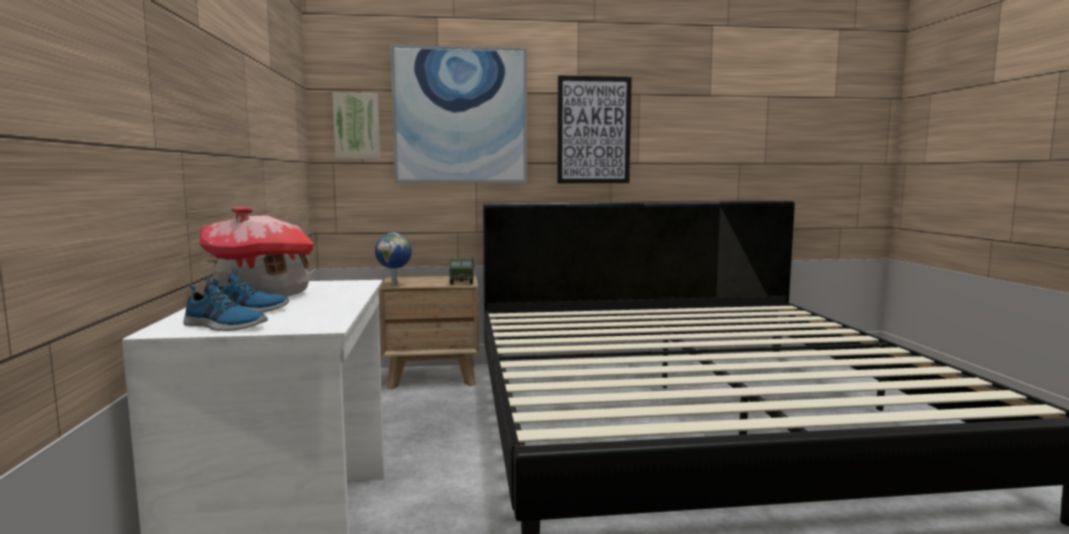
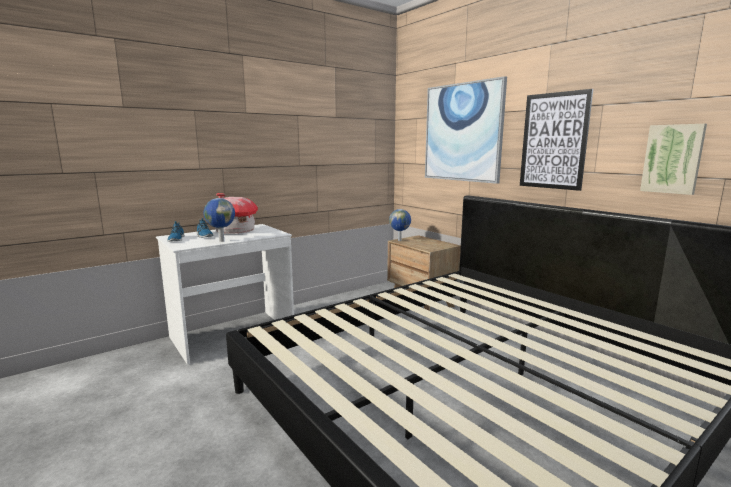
camera: 60 degrees right, 5 degrees up
(336, 305) = (221, 241): none -> globe
(357, 126) = (413, 141): picture -> picture (672, 159)
(462, 281) = (435, 247): toy truck -> none

